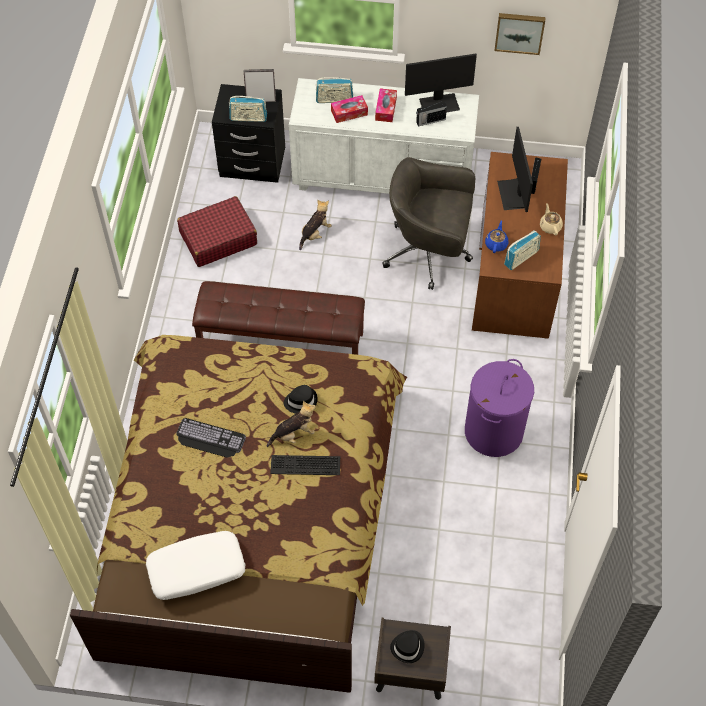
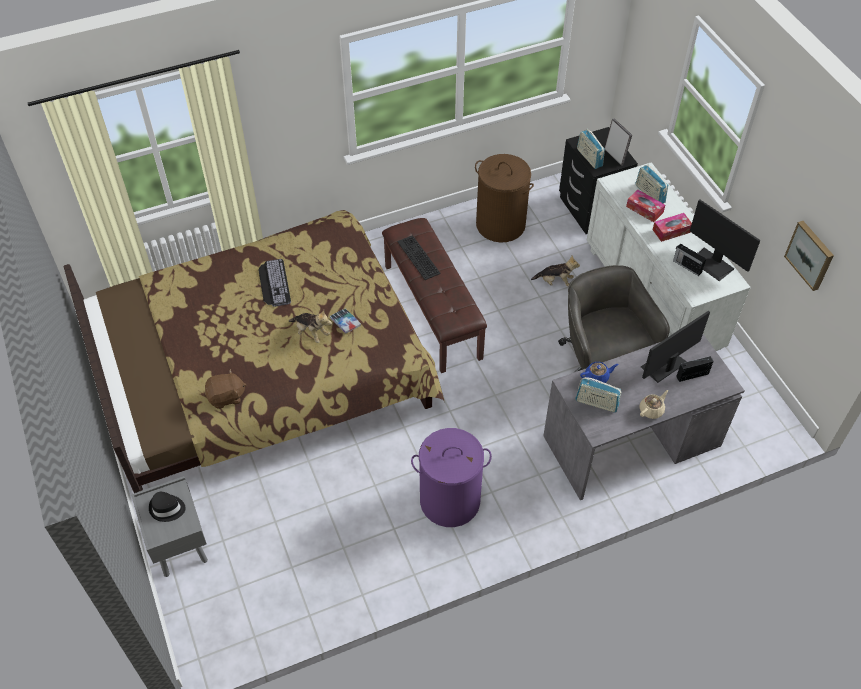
camera: 60 degrees right, 5 degrees down
(196, 570) = (155, 330): white pillow -> none
(218, 238) = (500, 225): red suitcase -> brown laundry basket
(301, 401) = (345, 322): black hat -> book
(304, 466) = (285, 353): keyboard -> keyboard (417, 257)
(324, 538) = (226, 397): none -> brown plush toy
(409, 673) = (178, 543): brown nightstand -> grey nightstand
(515, 273) = (631, 442): brown desk -> grey desk

